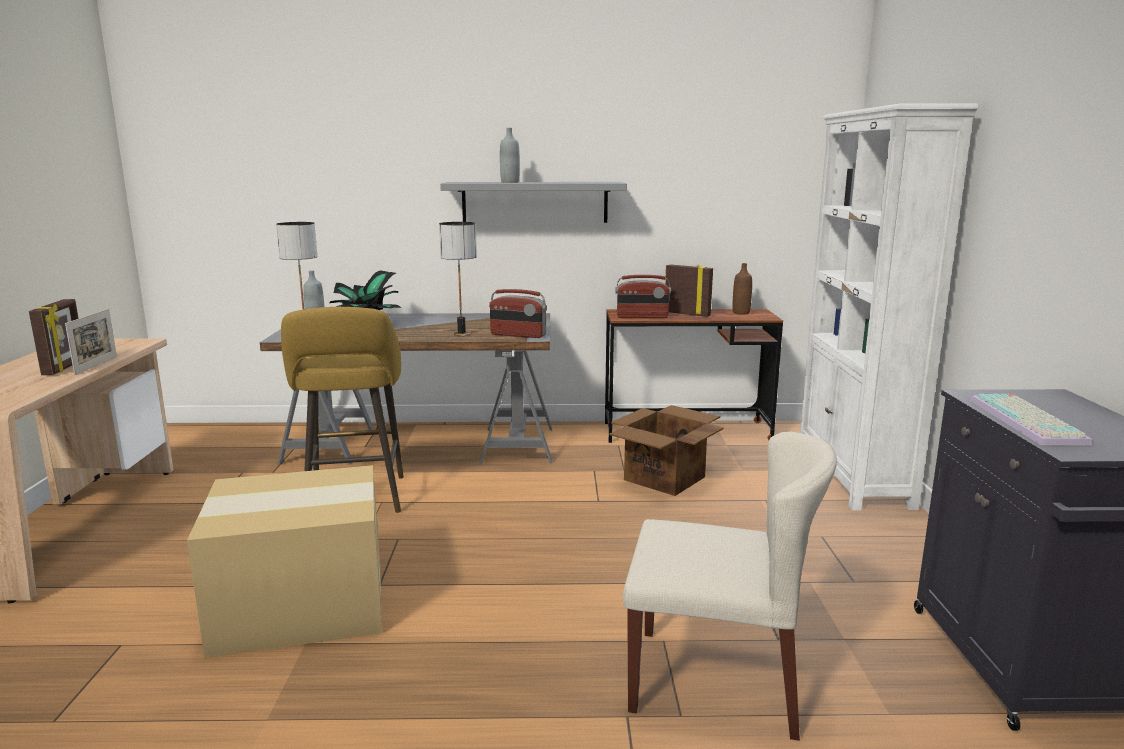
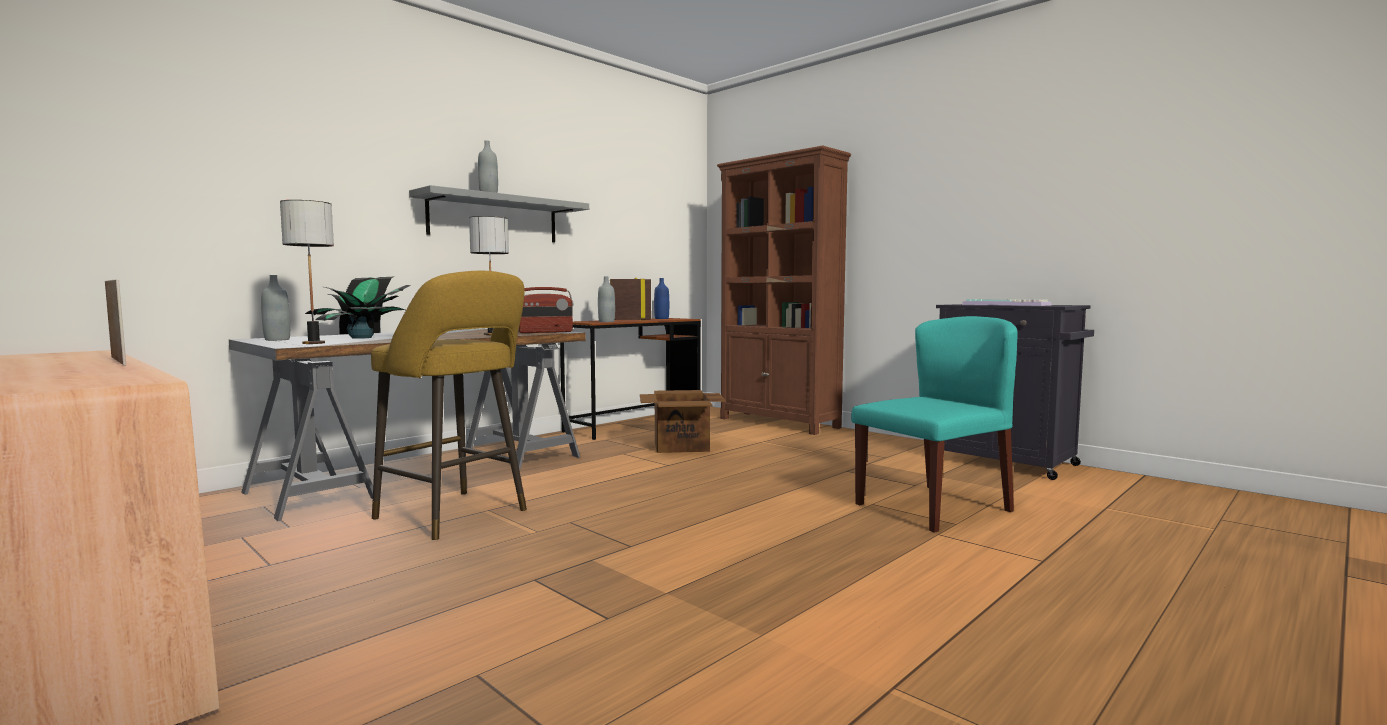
camera: 45 degrees left, 10 degrees down
(65, 367) = (63, 365): picture frame -> none
(298, 605) = (595, 579): cardboard box -> none
(642, 317) = (606, 321): radio -> grey bottle
(716, 680) = (933, 507): beige chair -> turquoise chair
(741, 313) = (661, 318): brown bottle -> blue bottle
(853, 476) = (779, 423): white bookcase -> brown bookcase

